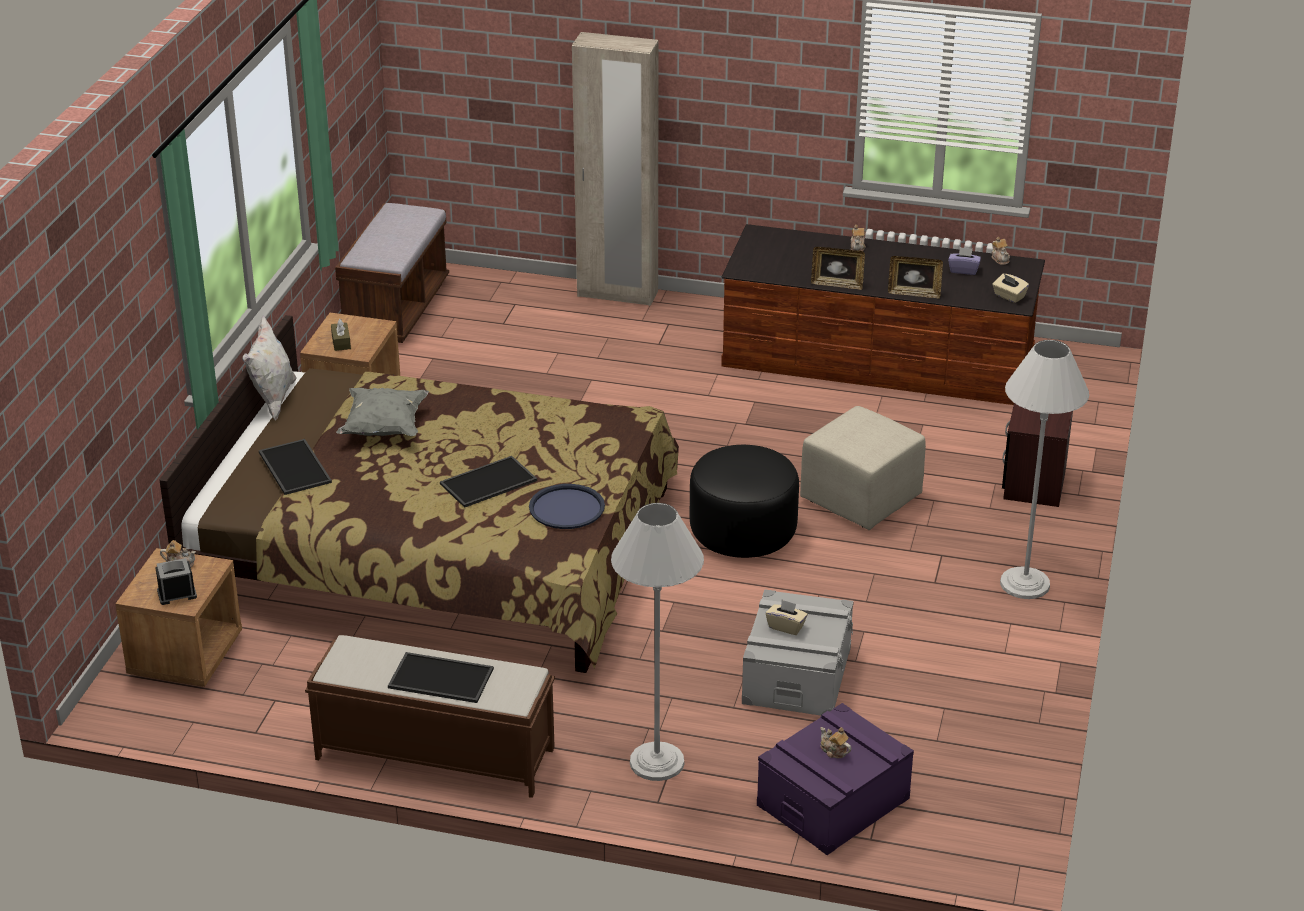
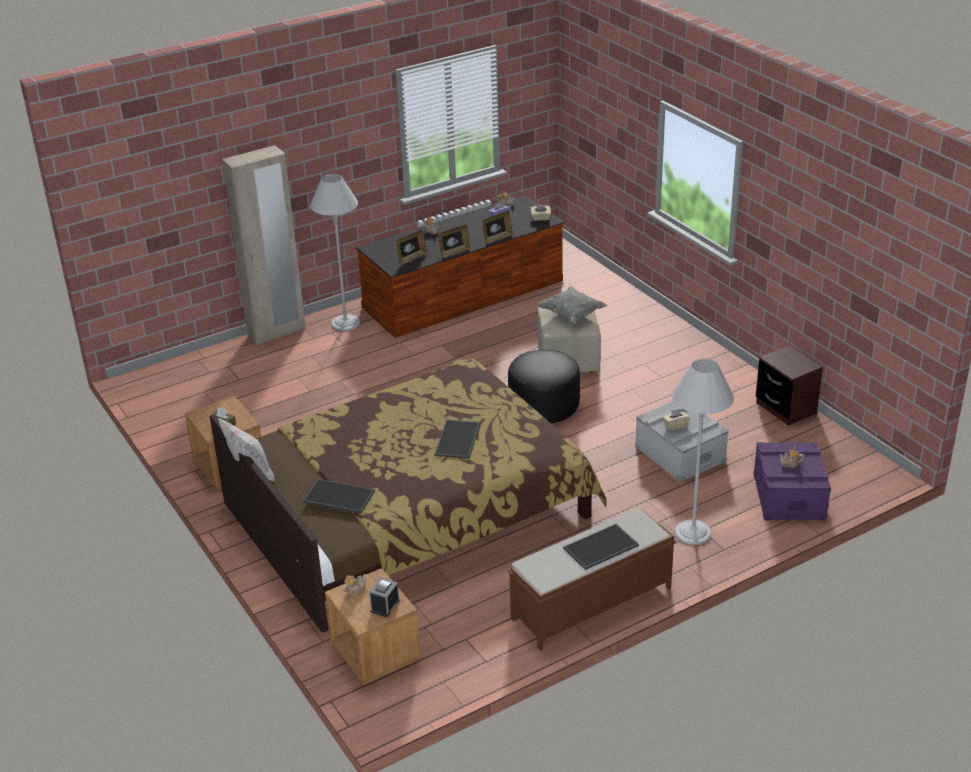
camera: 45 degrees left, 0 degrees up
(384, 428) = (350, 447): grey pillow -> grey pillow (572, 315)
(396, 309) = (161, 406): brown bench -> none
(567, 508) = (519, 427): blue tray -> none
(779, 267) = (411, 258): none -> picture frame
(1025, 584) = (697, 355): white floor lamp -> white floor lamp (345, 323)
(1034, 484) = (626, 311): brown nightstand -> brown nightstand (785, 408)

